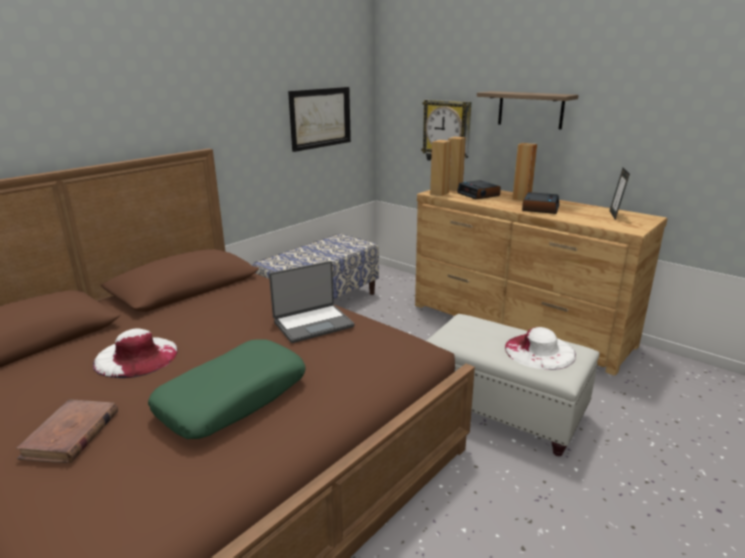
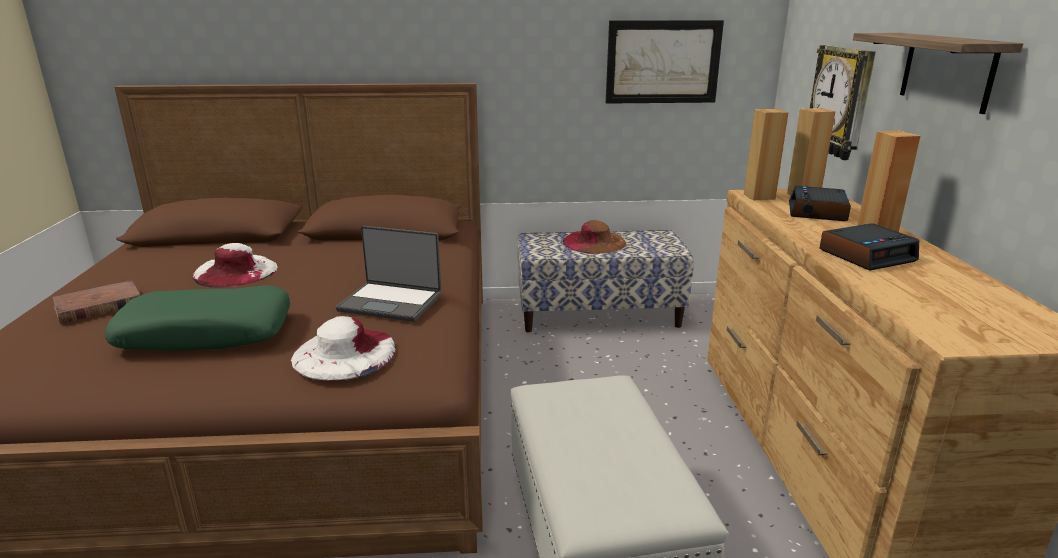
camera: 45 degrees right, 0 degrees up
(312, 253) = (594, 242): none -> brown hat
(539, 351) = (624, 473): white hat -> white hat (345, 353)
(615, 215) = (993, 308): picture frame -> none

